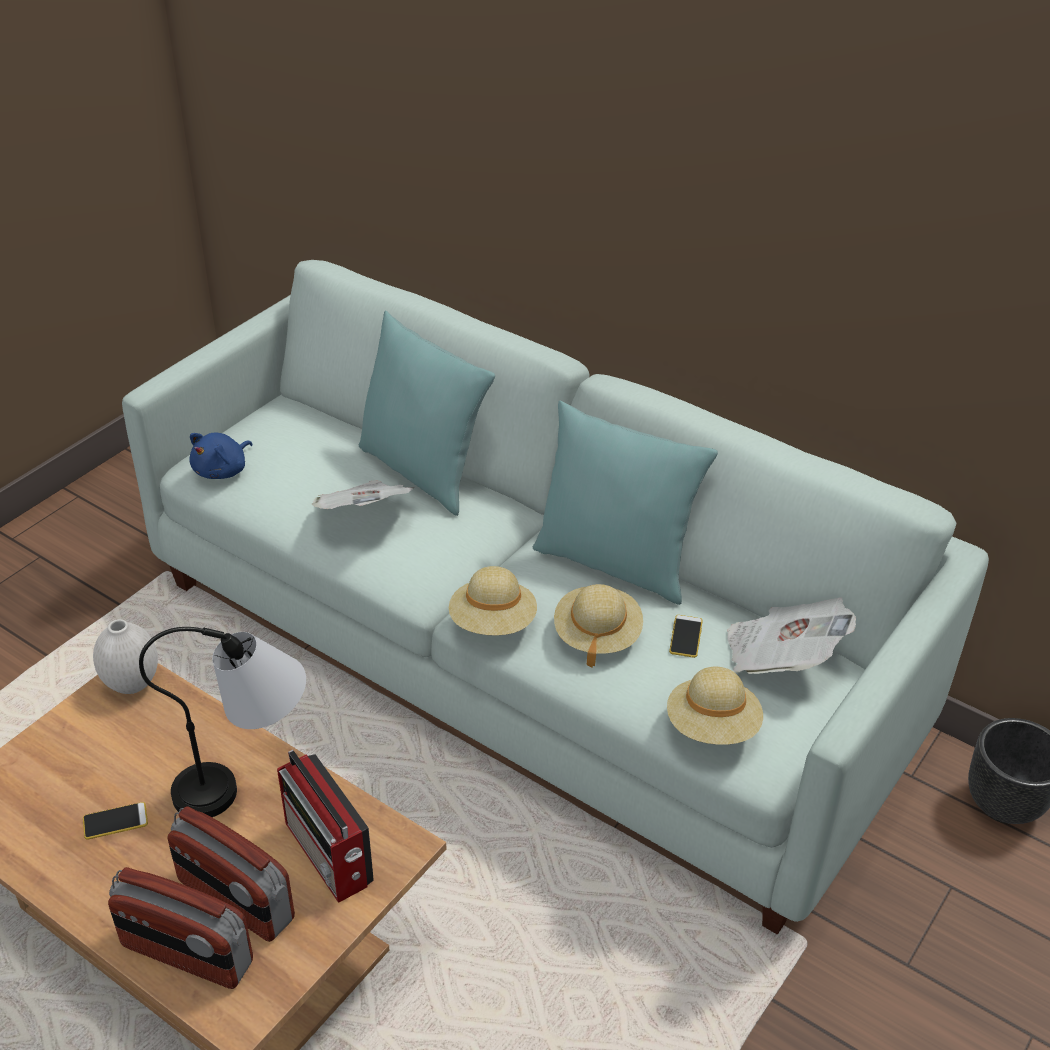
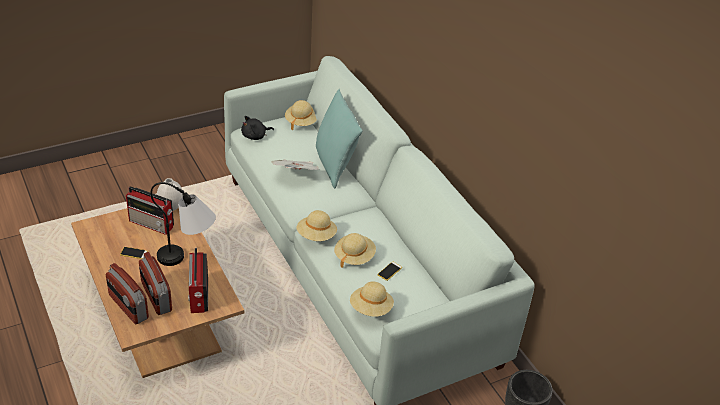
camera: 25 degrees right, 0 degrees up
(114, 737) = (152, 224): none -> radio
(222, 470) = (255, 136): blue plush toy -> black plush toy
(297, 411) = (302, 121): none -> beige hat
(615, 563) = (385, 231): turquoise pillow -> none
(781, 656) = (423, 294): newspaper -> none

